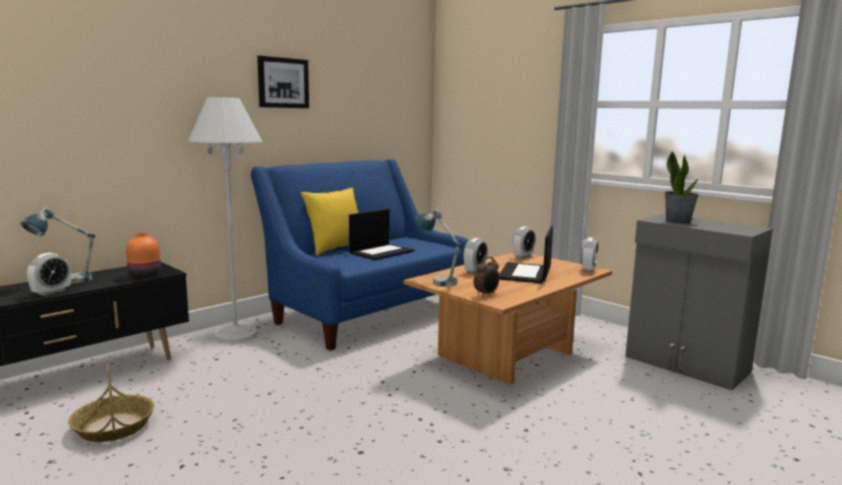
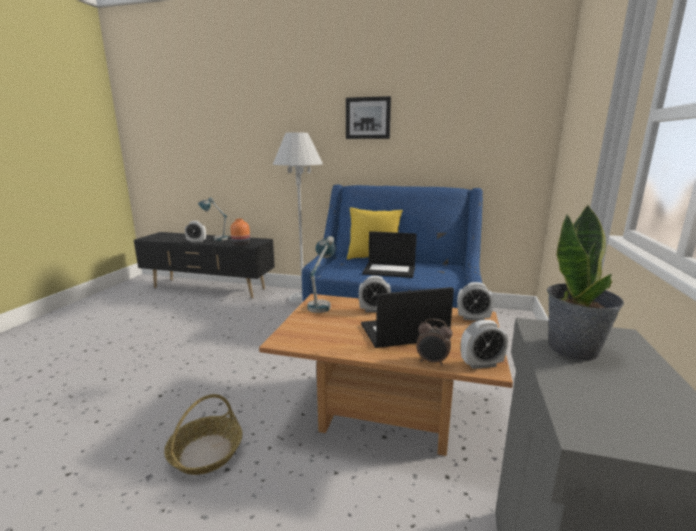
camera: 60 degrees right, 5 degrees up
(114, 427) = (167, 317): basket -> basket (206, 453)
(486, 294) = (301, 330): alarm clock -> alarm clock (432, 361)

